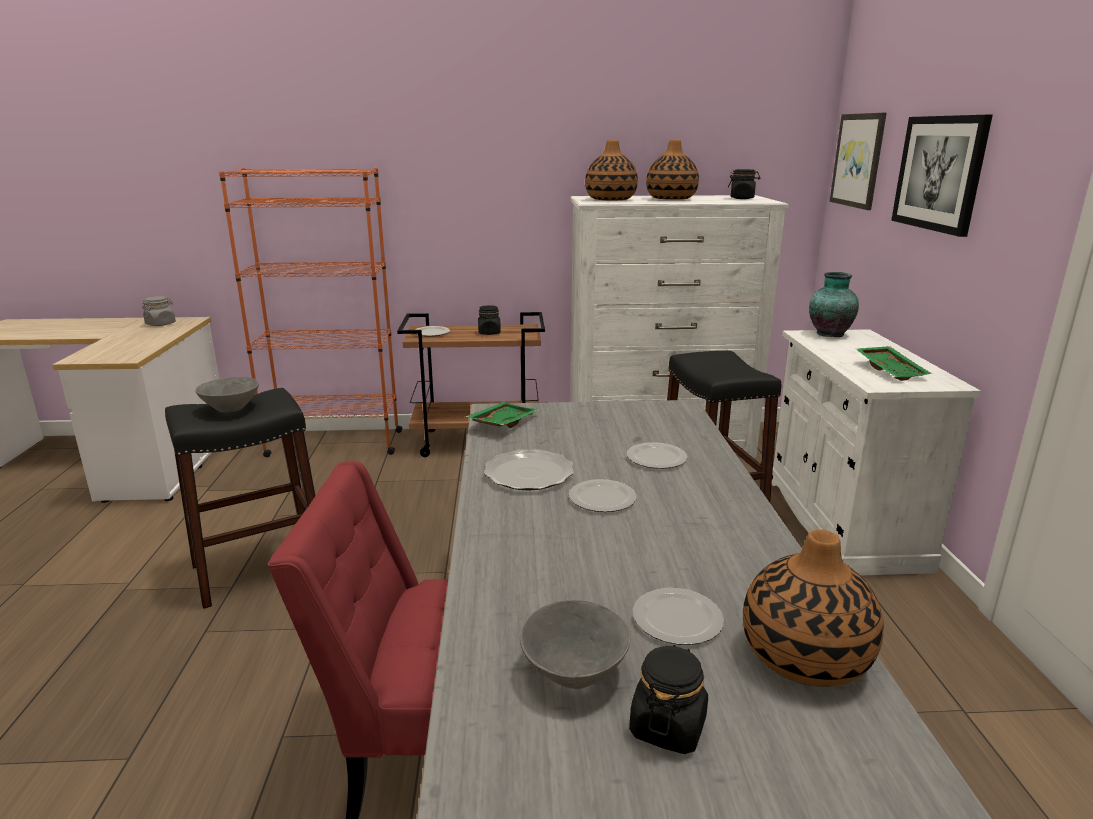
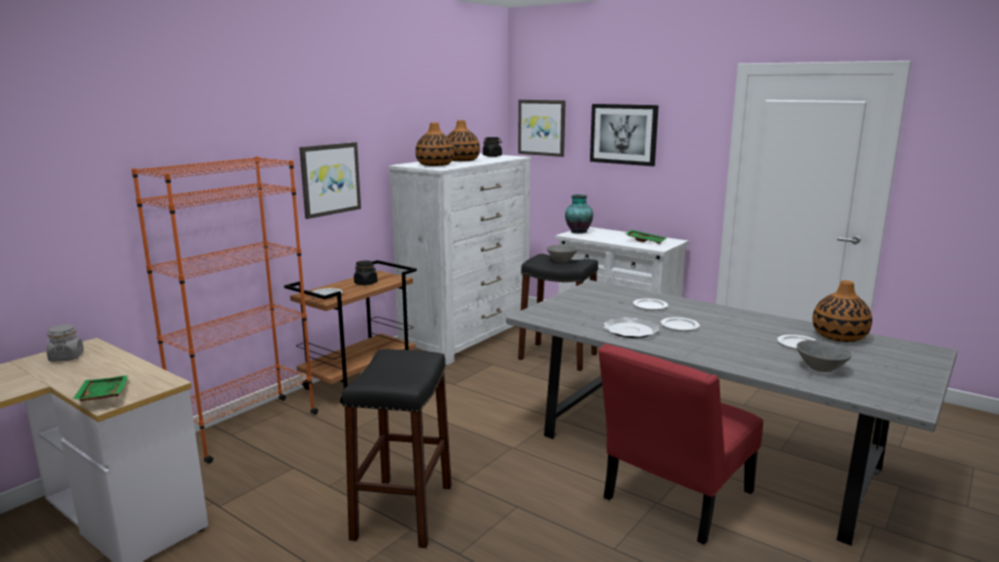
camera: 50 degrees left, 5 degrees down
(232, 408) = (397, 369): grey bowl -> grey bowl (561, 261)
(480, 204) = (330, 179): none -> picture
(502, 423) = (552, 318): green tray -> green tray (102, 396)
(667, 726) = (864, 365): black jar -> none

